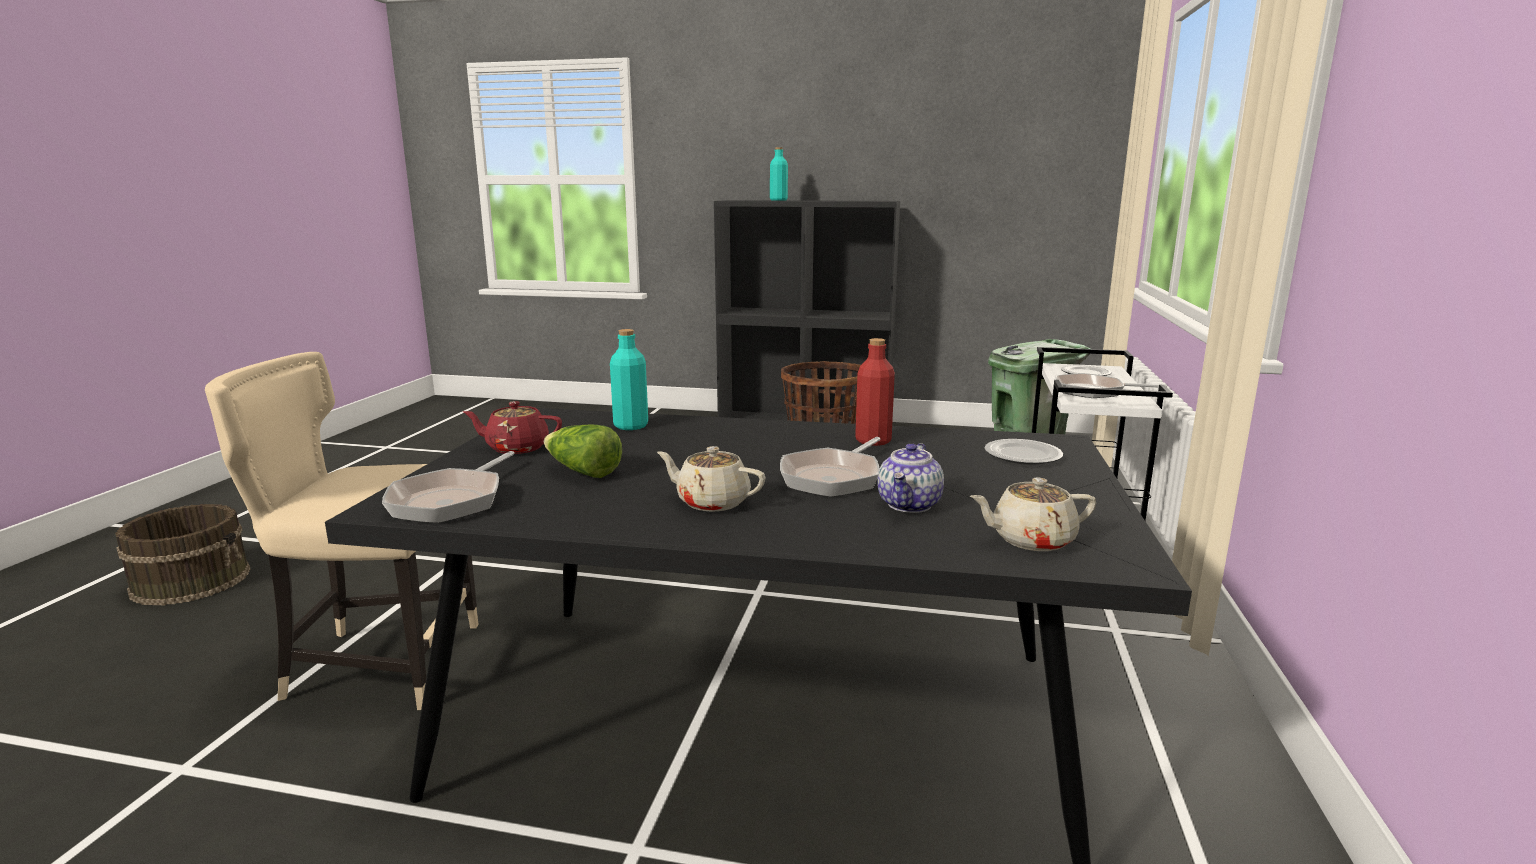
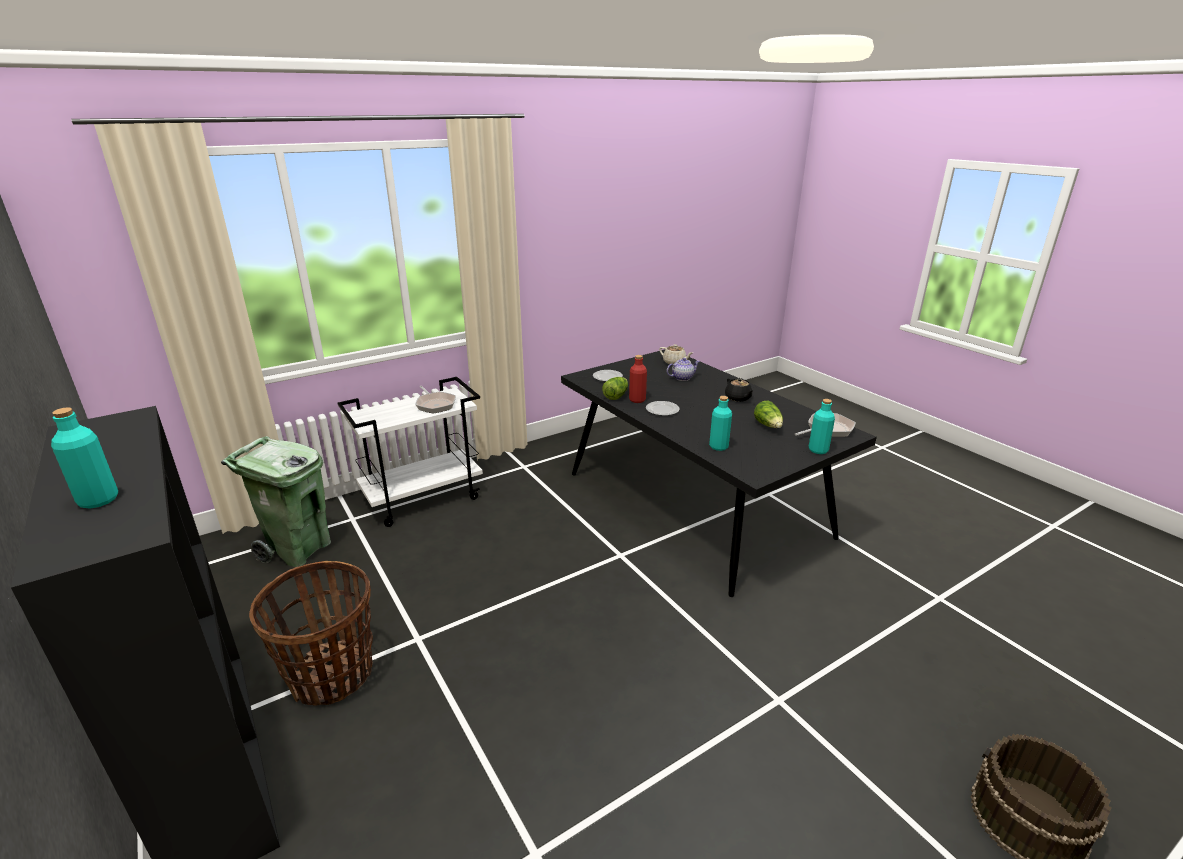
camera: 135 degrees left, 10 degrees up
(379, 664) = (848, 615): beige chair -> none
(458, 463) = (818, 450): none -> turquoise bottle
(516, 448) = (786, 451): red teapot -> none
(712, 502) = (738, 398): beige teapot -> black teapot
(833, 477) = (685, 392): frying pan -> none
(919, 436) = (616, 395): none -> lettuce
(1085, 374) = (385, 415): plate -> plate (662, 410)

